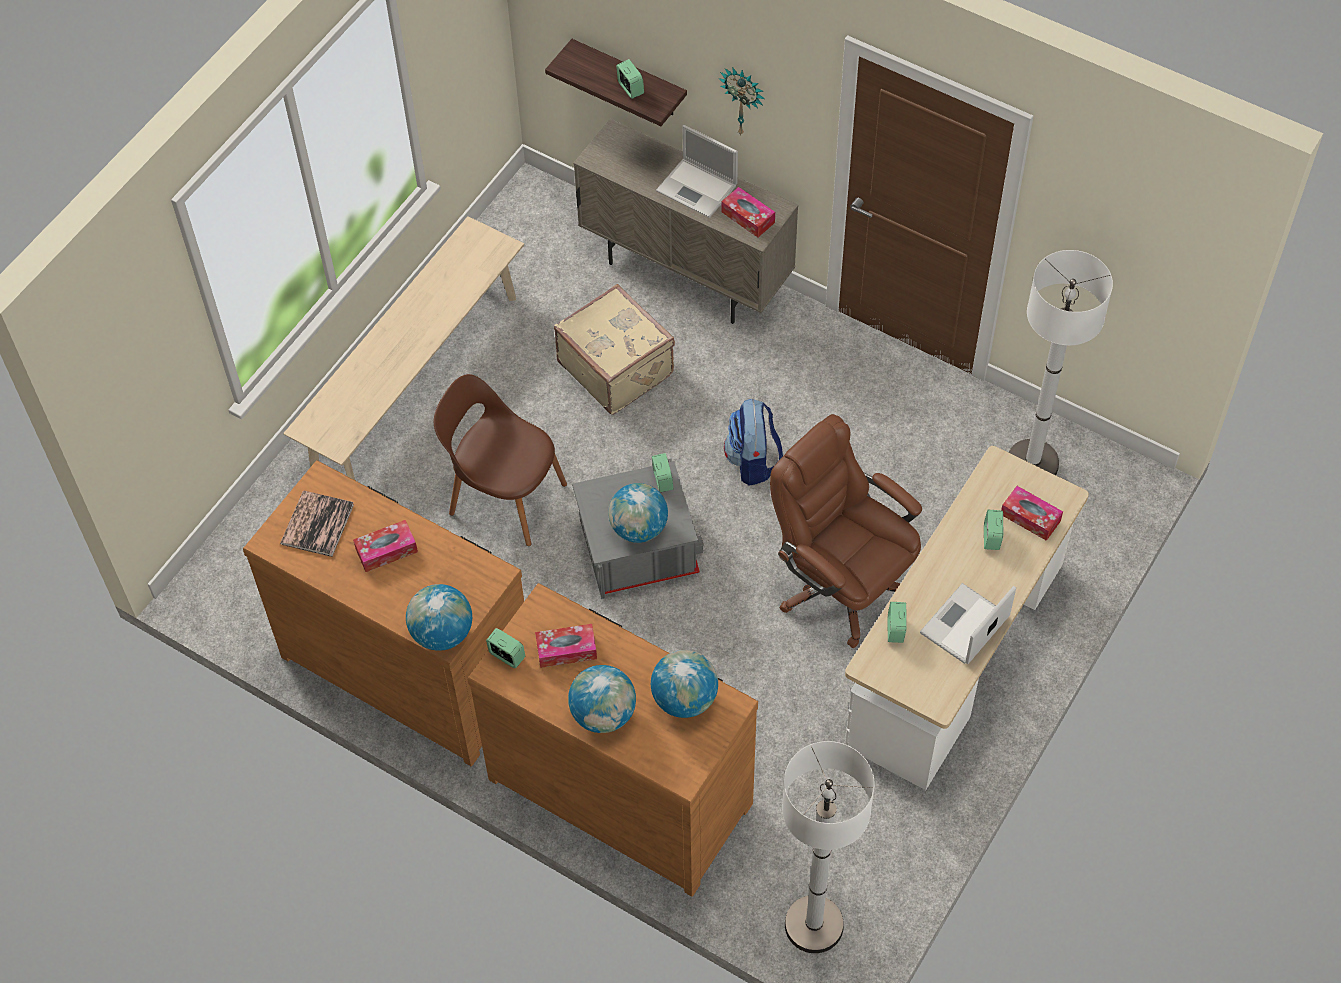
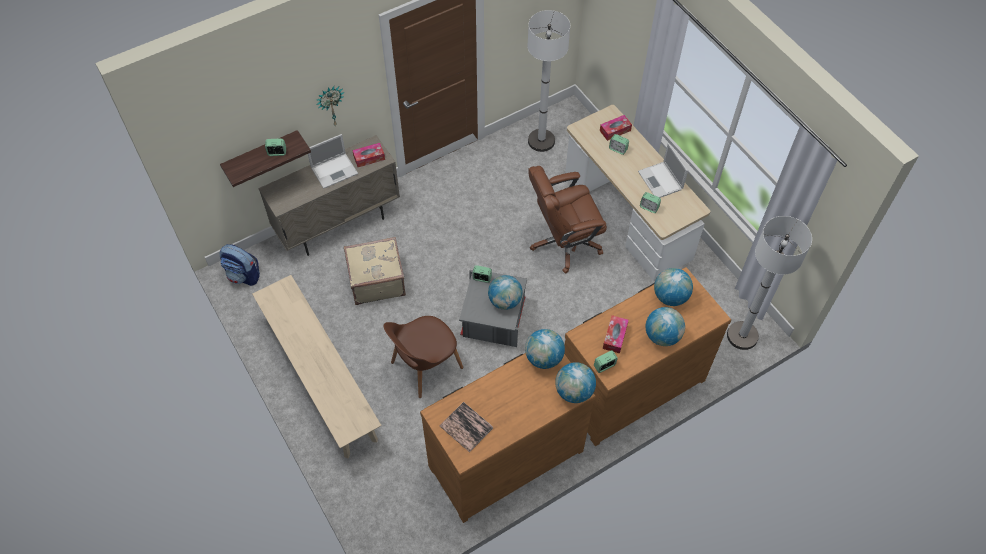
camera: 65 degrees left, 0 degrees up
(386, 550) = (504, 398): tissue box -> none
(479, 572) = (543, 358): none -> globe
(753, 461) = (472, 247): backpack -> backpack (244, 275)

